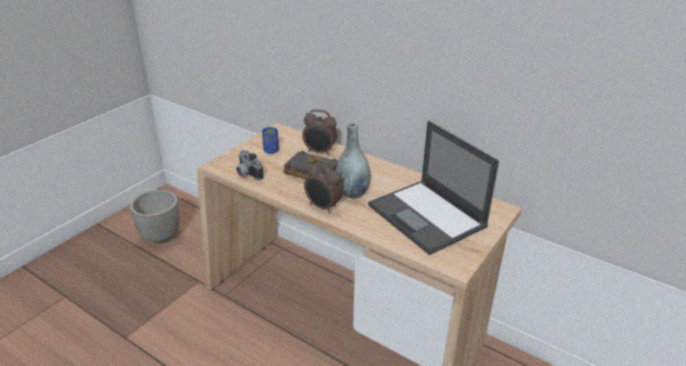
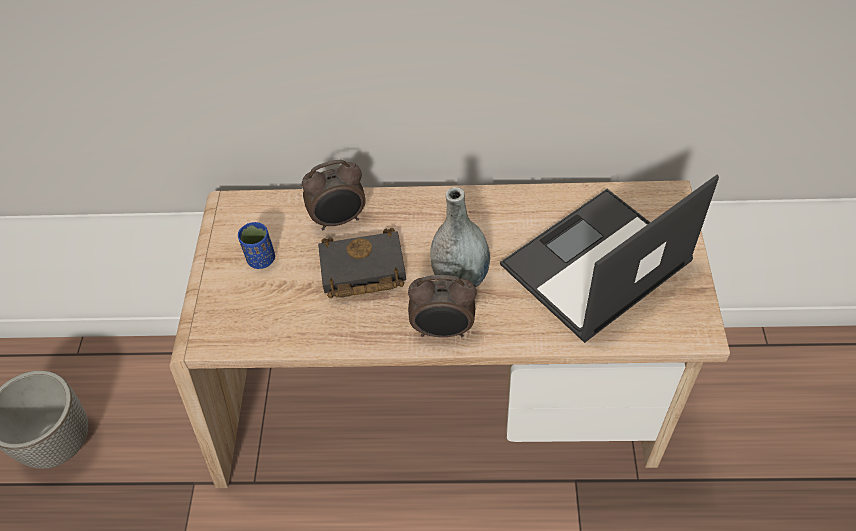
camera: 30 degrees left, 20 degrees up
(247, 174) = (268, 331): camera -> none
(427, 216) = (594, 265): laptop -> laptop turned 120 degrees clockwise

